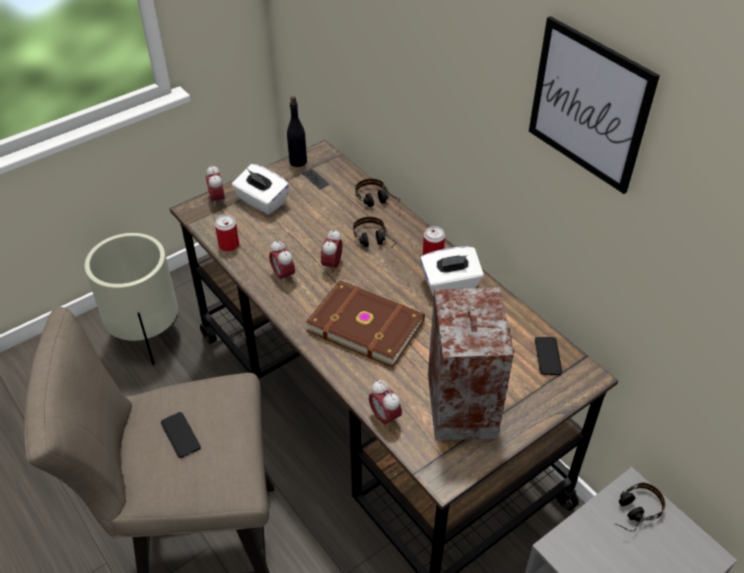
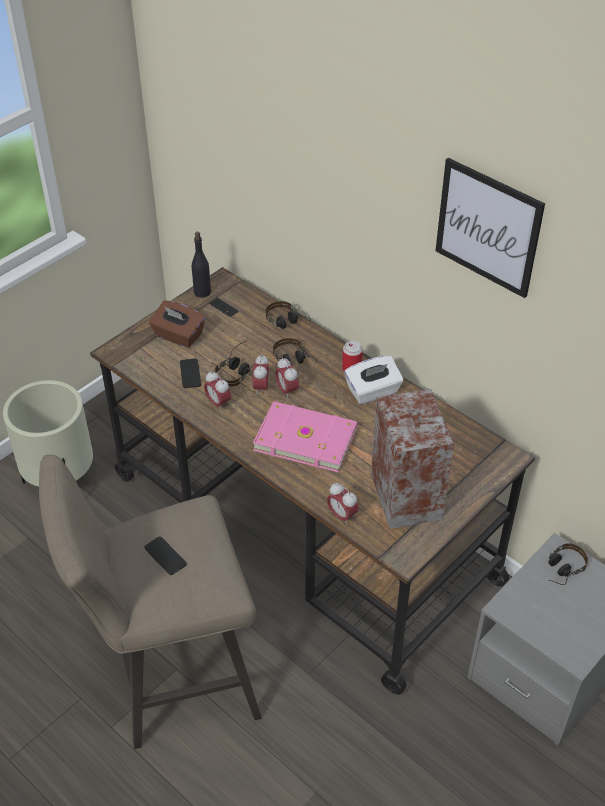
camera: 10 degrees left, 0 degrees up
(217, 199) = (134, 338): alarm clock -> alarm clock (287, 391)
(229, 245) = (159, 381): can -> none
(261, 202) = (178, 336): white tissue box -> brown tissue box
(311, 244) = (236, 370): none -> headphones
(365, 324) = (305, 438): brown book -> pink book
(548, 356) = (472, 444): phone -> phone (190, 373)

